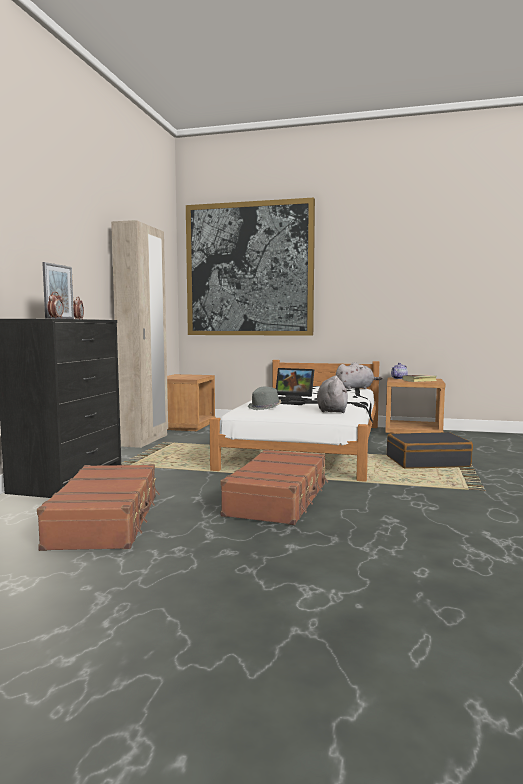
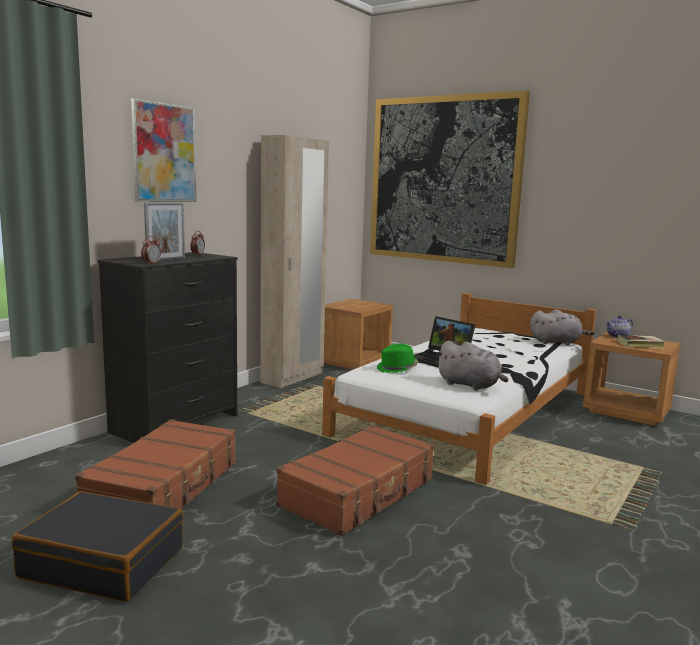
camera: 20 degrees right, 5 degrees up
(41, 225) = (164, 153): none -> picture
(265, 407) = (397, 369): grey hat -> green hat
(331, 410) = (470, 385): grey plush toy -> grey plush toy turned 105 degrees clockwise
(427, 461) = (599, 465): black suitcase -> black suitcase (103, 562)

